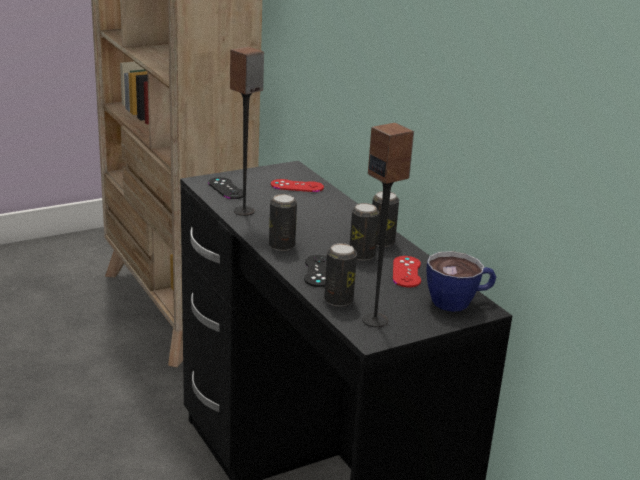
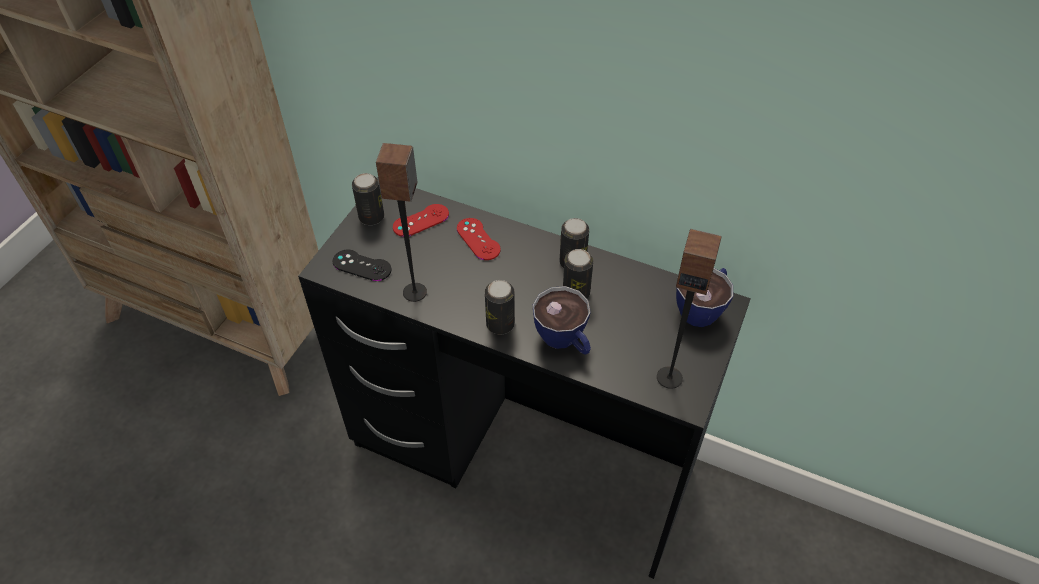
camera: 35 degrees left, 25 degrees up
(318, 271) = (565, 340): black game controller -> cup
(338, 300) = (618, 370): can -> can (371, 217)
(406, 272) = (630, 293): red game controller -> red game controller (478, 239)

